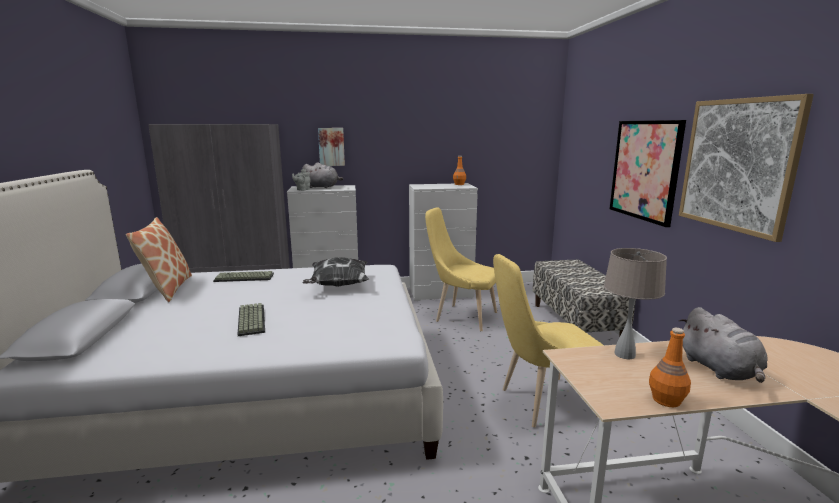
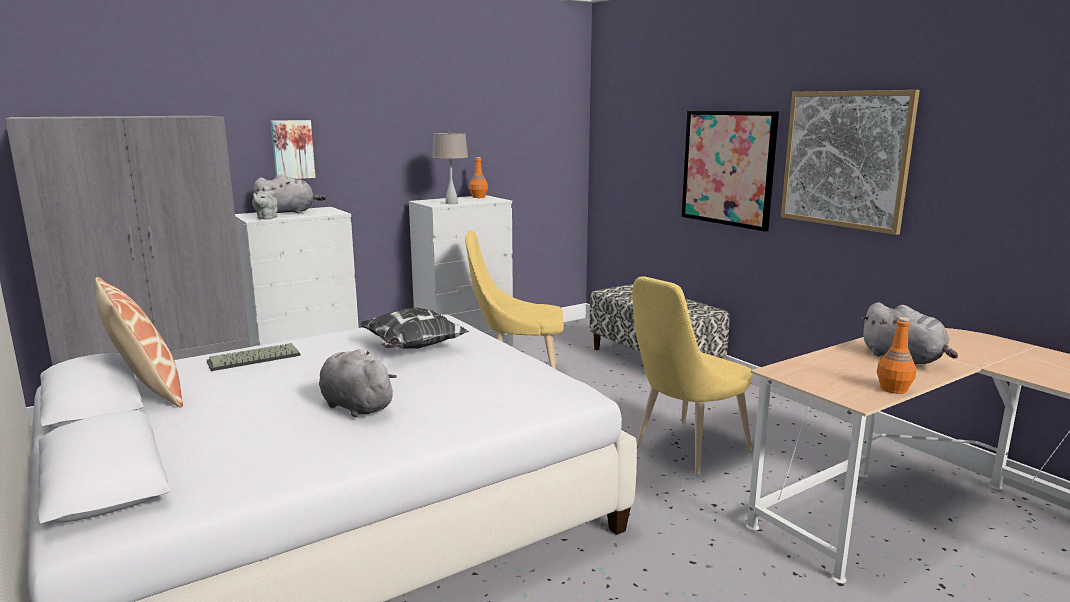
camera: 25 degrees left, 0 degrees up
(250, 320) = (355, 406): keyboard -> grey plush toy
(624, 354) = (822, 360): beige table lamp -> beige table lamp (451, 203)

